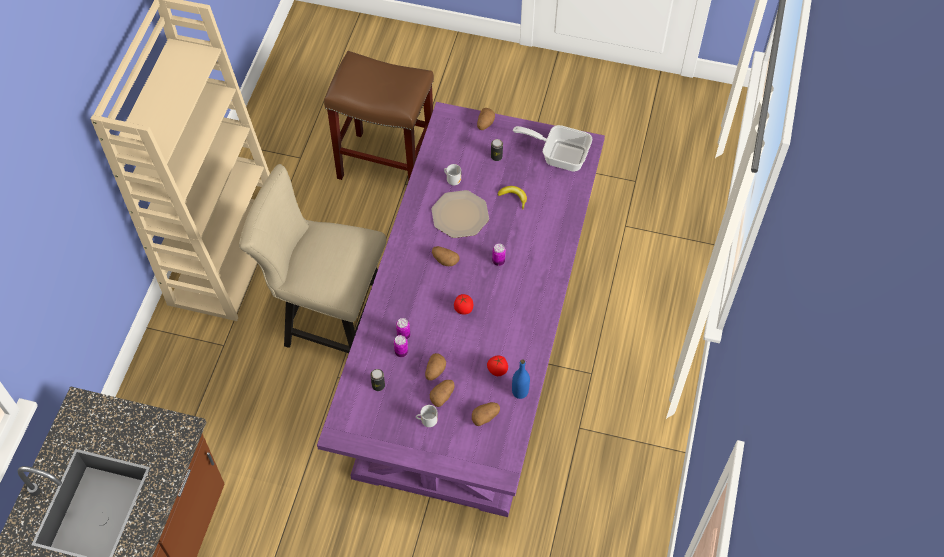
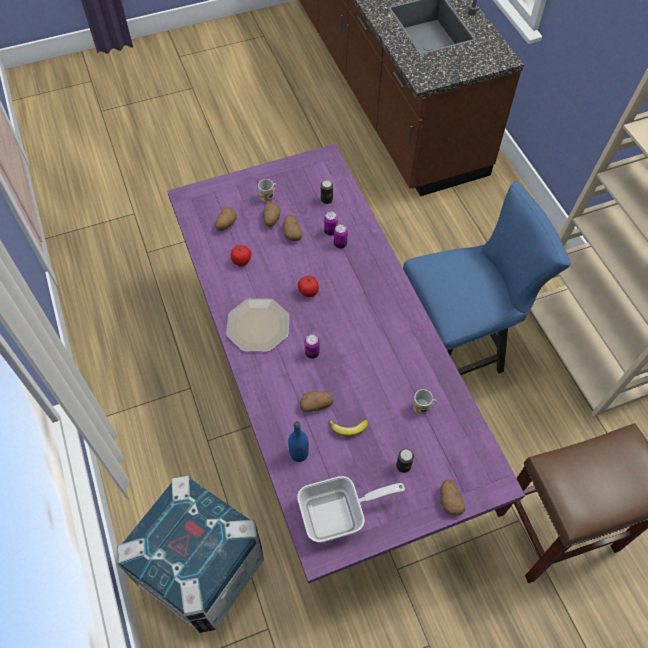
camera: 145 degrees right, 0 degrees up
(328, 320) = (457, 347): beige chair -> blue chair
(445, 260) = (360, 324): potato -> potato (316, 405)
(459, 214) = (385, 376): plate -> plate (258, 326)
(520, 392) = (211, 256): blue bottle -> blue bottle (299, 454)
(649, 286) = (202, 567): none -> crate

